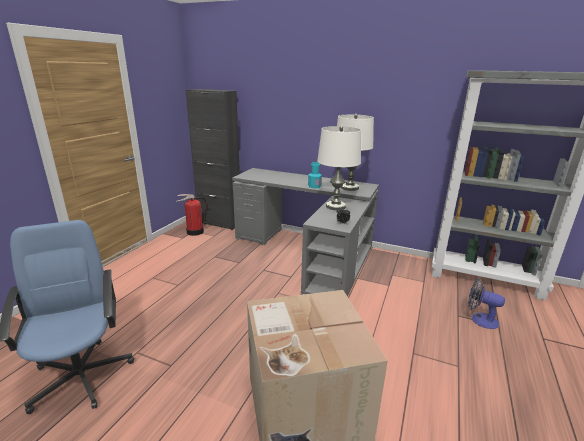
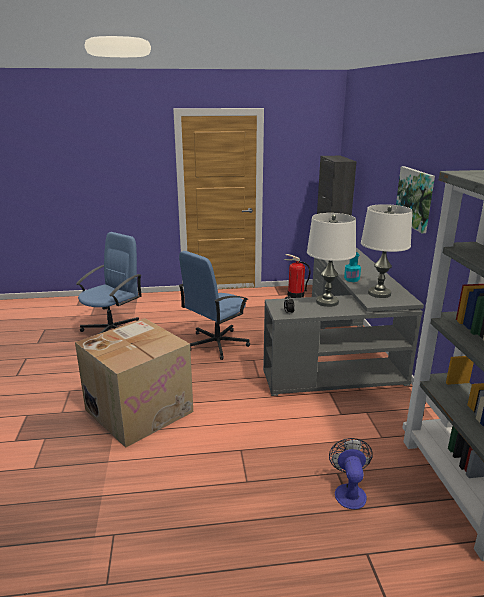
camera: 60 degrees right, 0 degrees up
(226, 303) = (216, 344): none -> blue office chair
(347, 108) = (415, 198): none -> picture

